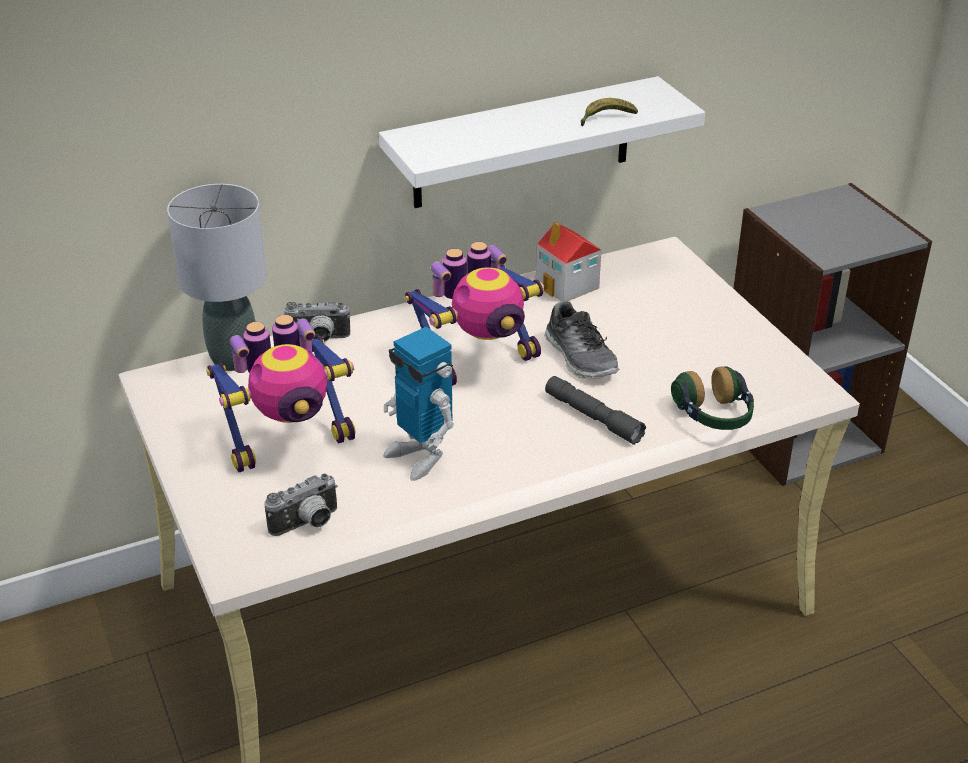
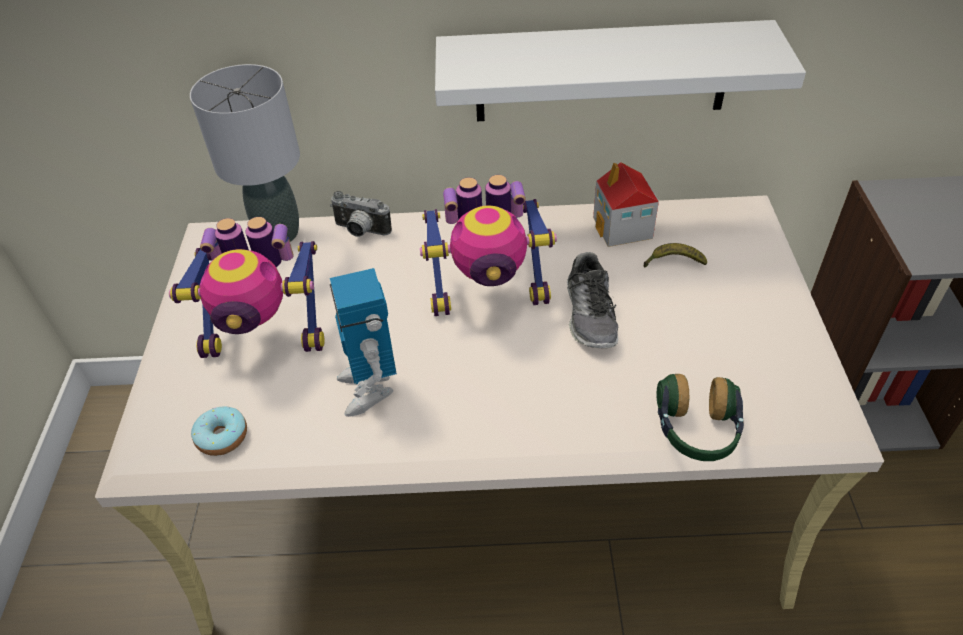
camera: 25 degrees right, 10 degrees up
(307, 524) = (222, 437): camera -> donut
(593, 417) = (564, 393): grey flashlight -> none
(606, 118) = (682, 61): banana -> banana (673, 262)

